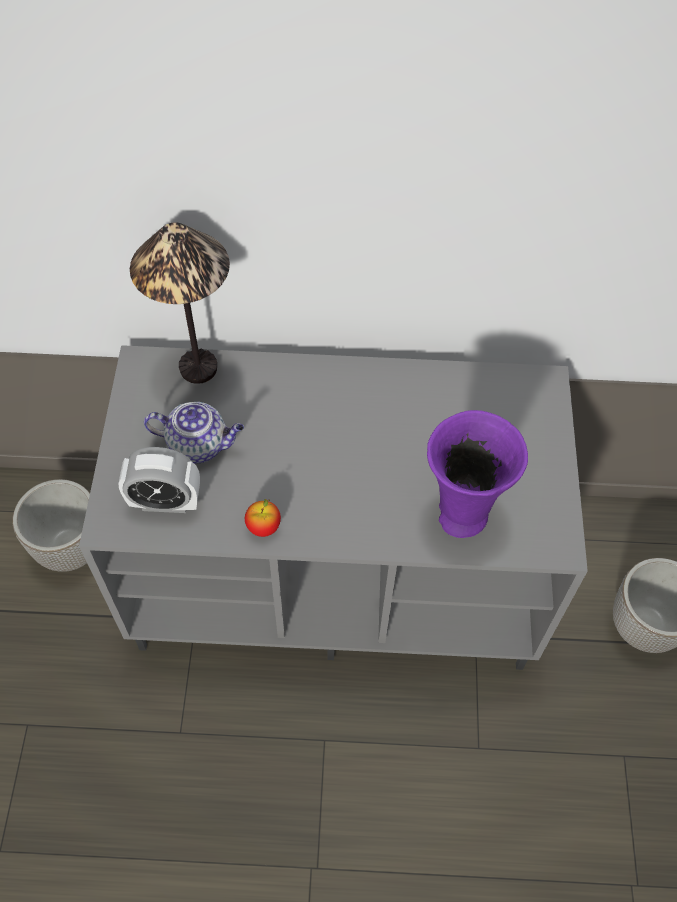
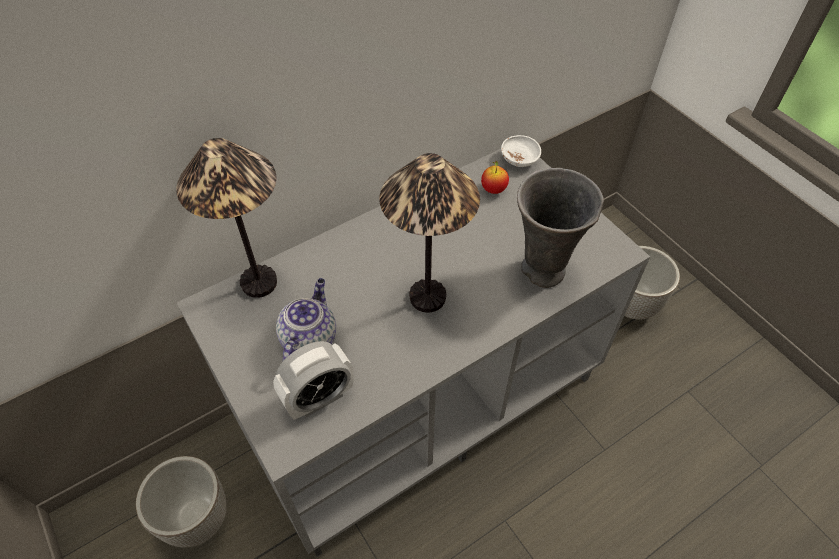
camera: 35 degrees left, 5 degrees down
(199, 444) = (309, 338): teapot -> teapot turned 45 degrees counterclockwise
(263, 527) = (413, 366): apple -> apple (493, 189)
(330, 473) = (428, 298): none -> table lamp
(460, 517) = (543, 272): purple vase -> grey vase
(546, 388) = (519, 159): none -> white bowl

